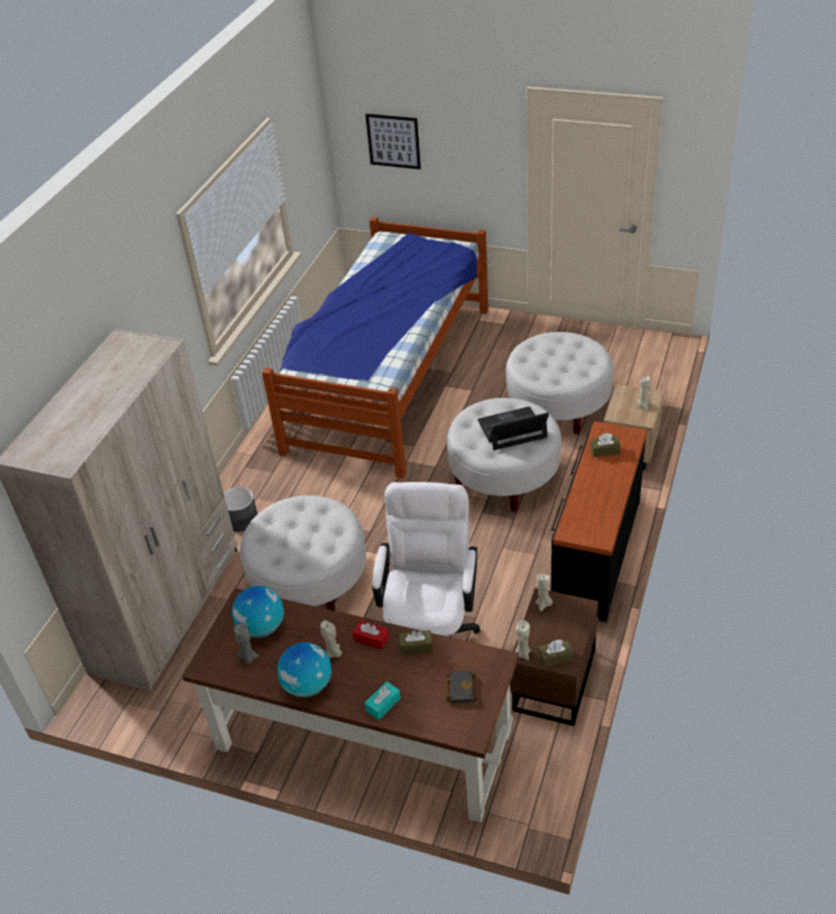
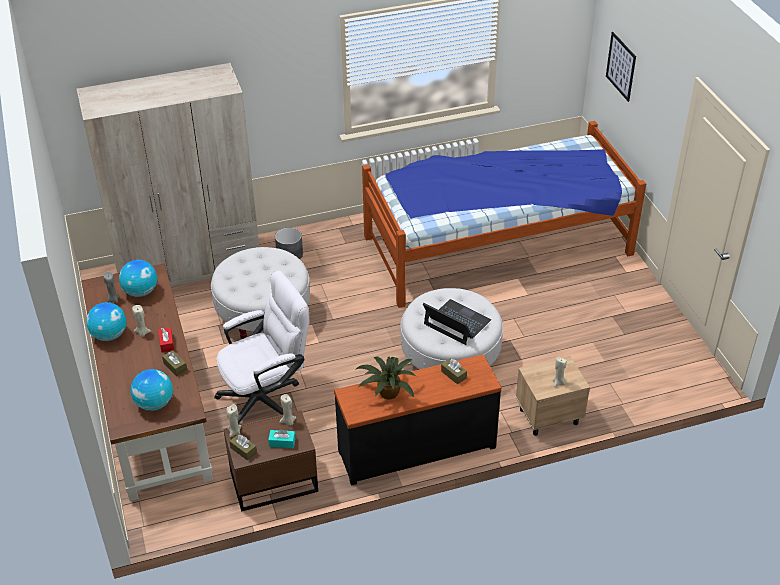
camera: 50 degrees right, 0 degrees up
(383, 705) = (117, 375): turquoise tissue box -> turquoise tissue box (282, 442)
(459, 688) = (154, 403): black book -> globe
(558, 406) = (559, 351): white ottoman -> none
(591, 504) = (387, 393): none -> potted plant

